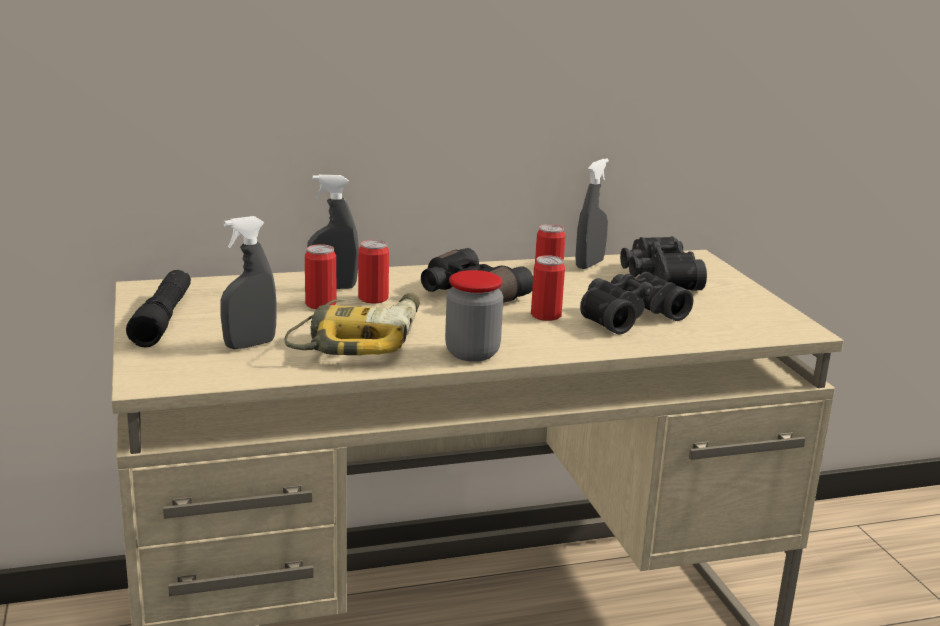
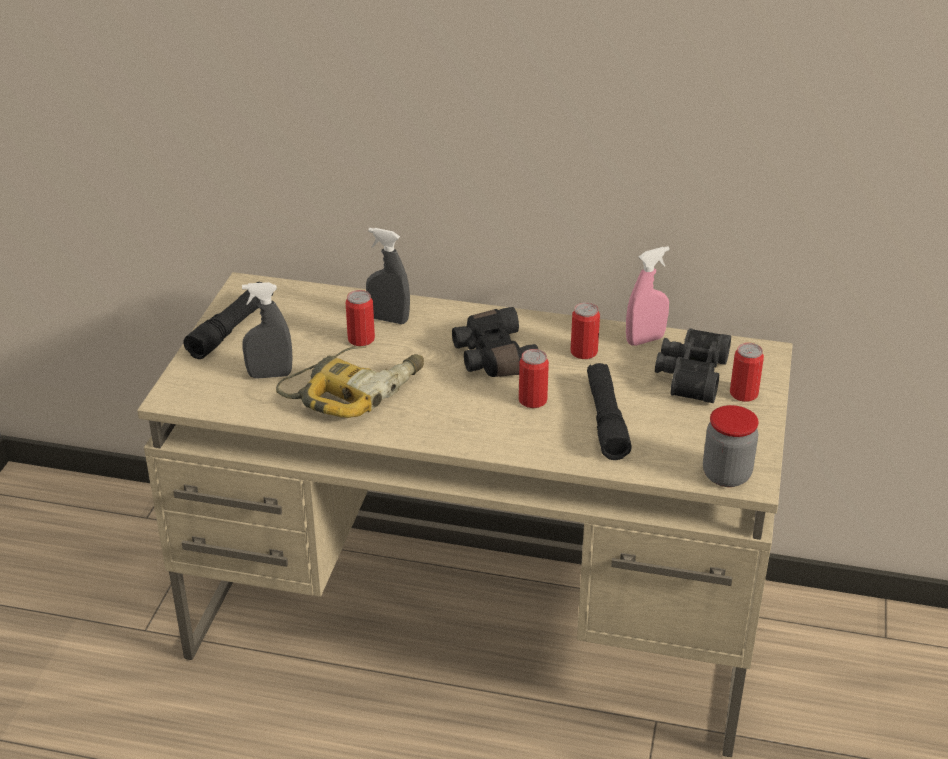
camera: 30 degrees right, 15 degrees up
(373, 298) = (409, 342): can -> can (743, 394)
(472, 353) = (426, 430): jar -> jar (726, 475)
(589, 264) = (645, 340): grey spray bottle -> pink spray bottle
(628, 315) = (606, 419): black binoculars -> black flashlight

